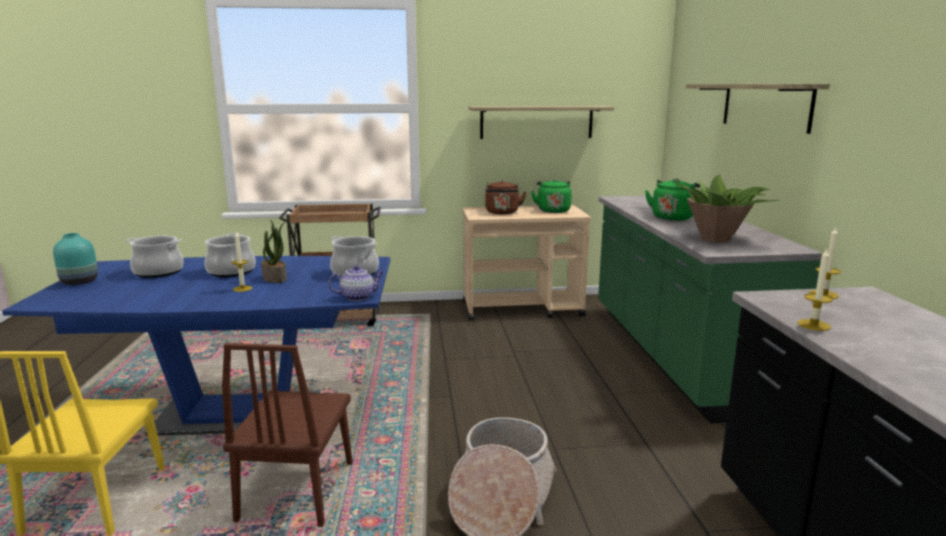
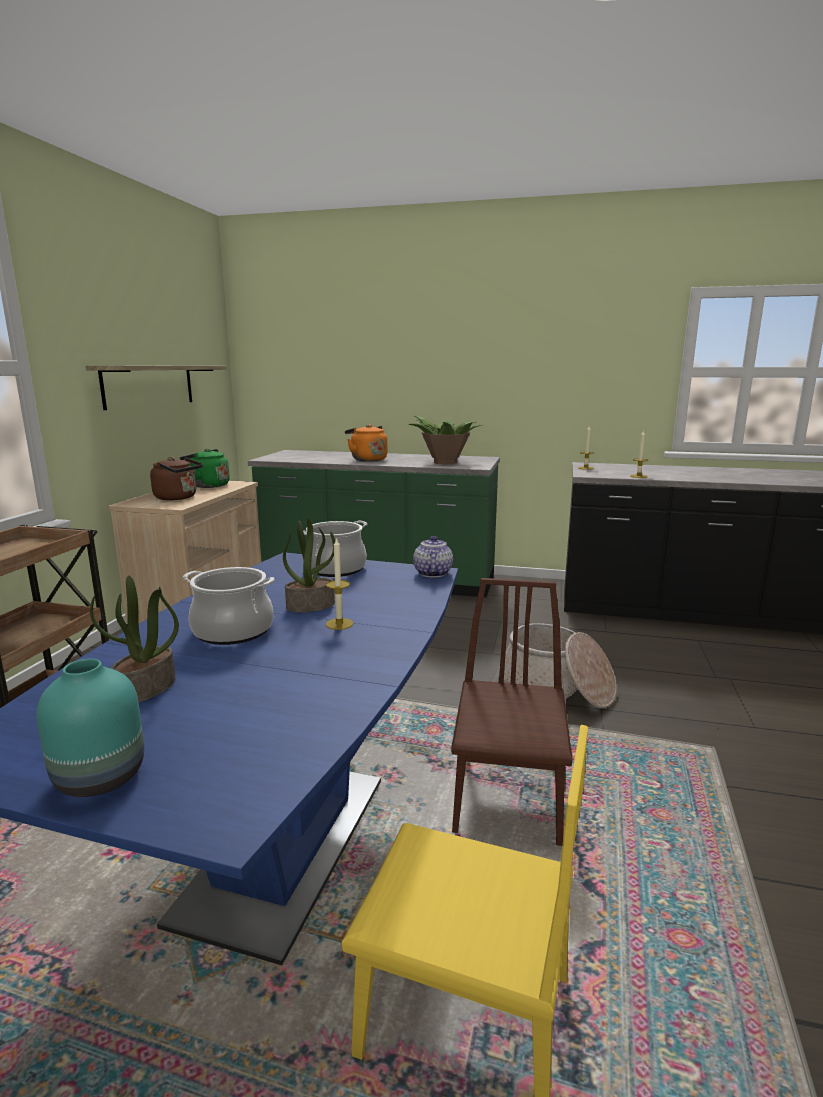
camera: 70 degrees left, 0 degrees up
(158, 272) = (146, 689): cooking pot -> potted plant
(297, 490) = (507, 797): brown chair -> brown chair turned 105 degrees counterclockwise
(672, 217) = (367, 459): green kettle -> orange kettle
(765, 106) = (403, 360): shelf -> none

